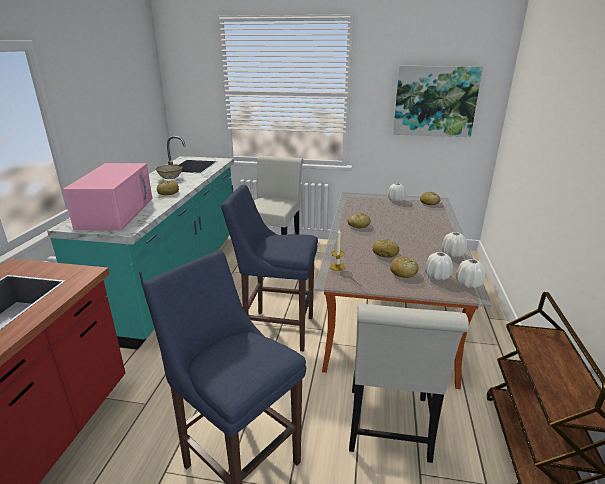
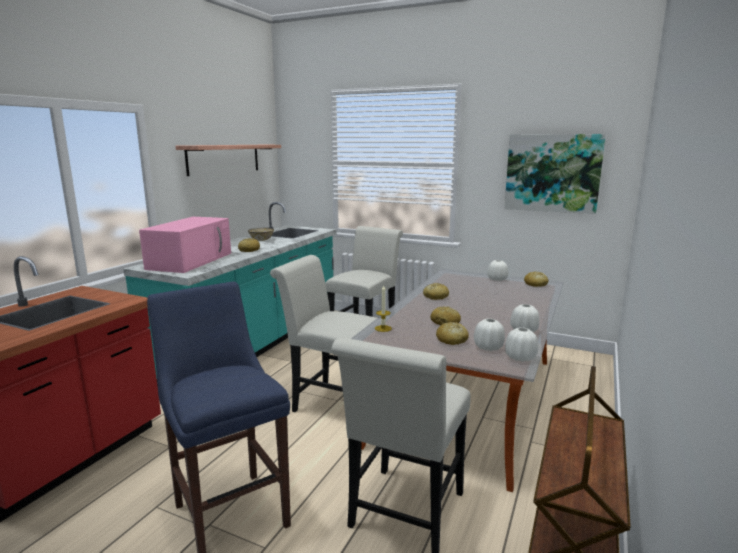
camera: 15 degrees right, 10 degrees down
(117, 94) = (224, 159): none -> shelf
(276, 329) = (330, 402): blue stool -> white chair

